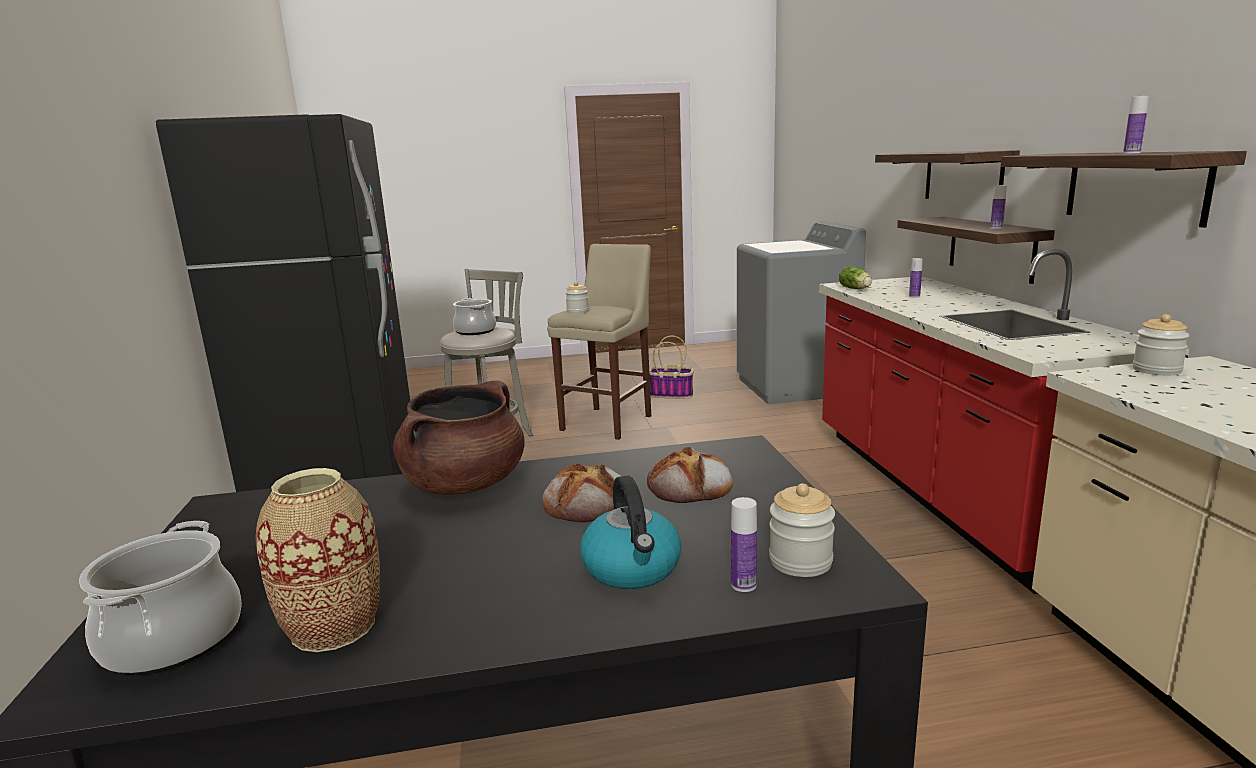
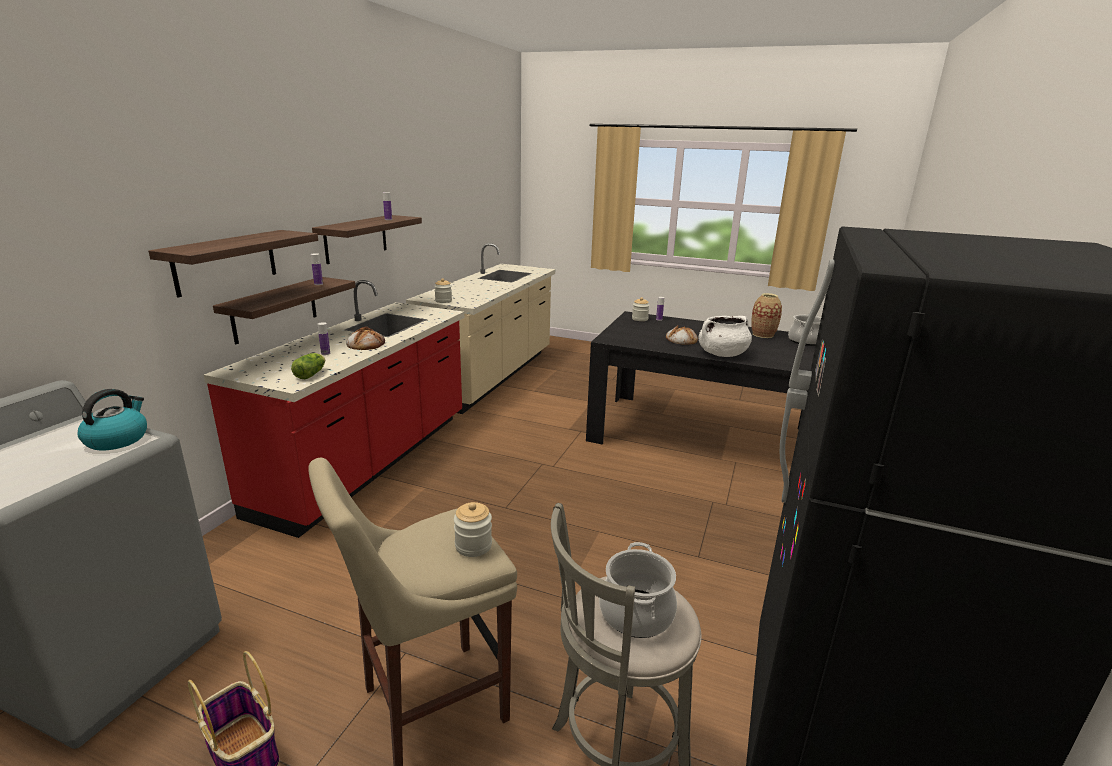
camera: 150 degrees left, 5 degrees up
(465, 484) = (722, 354): brown cooking pot -> white cooking pot
(632, 568) = (682, 326): kettle -> kettle (117, 439)
(691, 486) = (643, 335): bread -> bread (365, 344)

